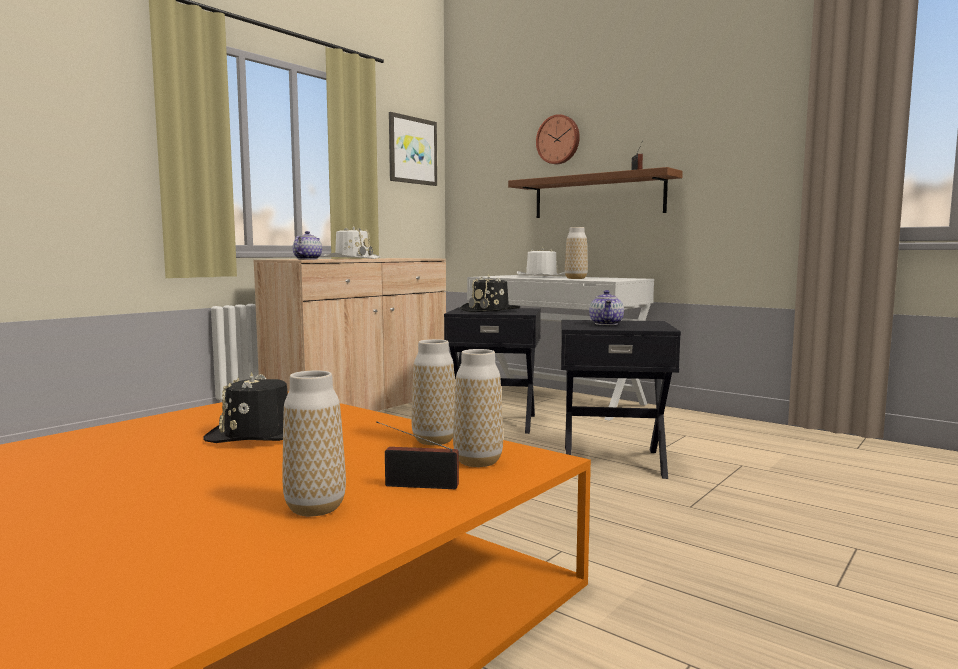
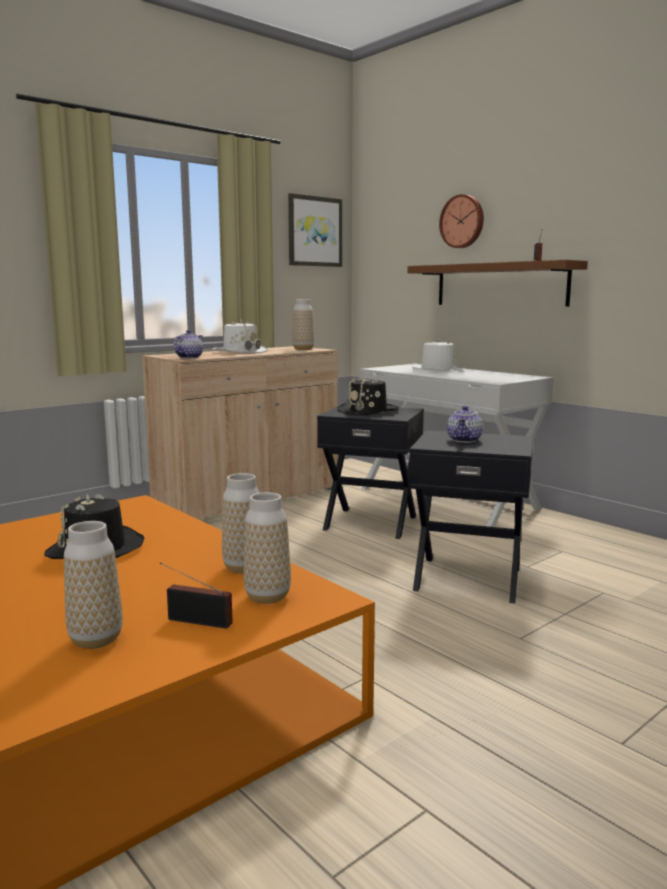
camera: 10 degrees right, 5 degrees up
(575, 278) = (467, 375): vase -> vase (303, 349)

